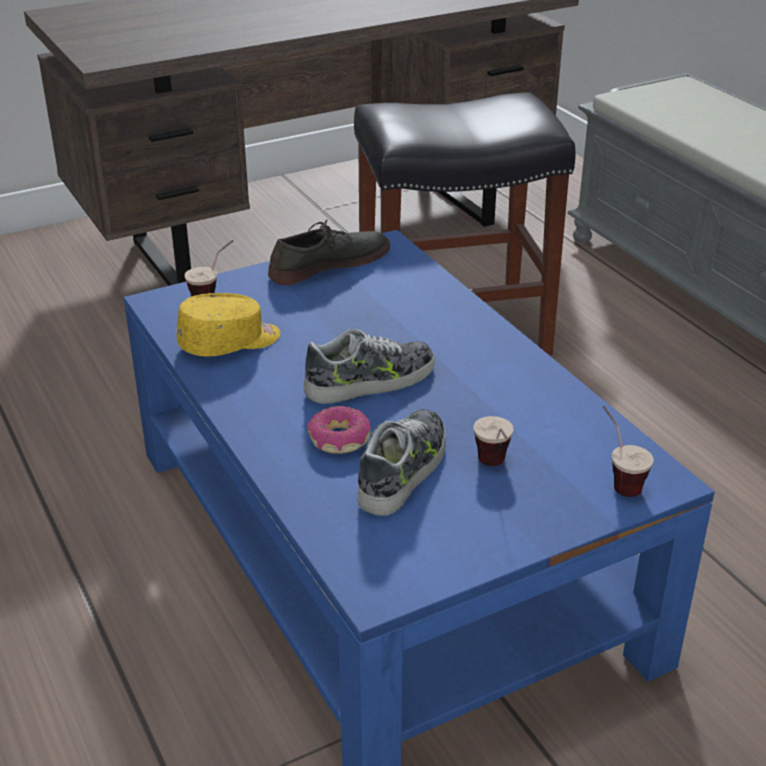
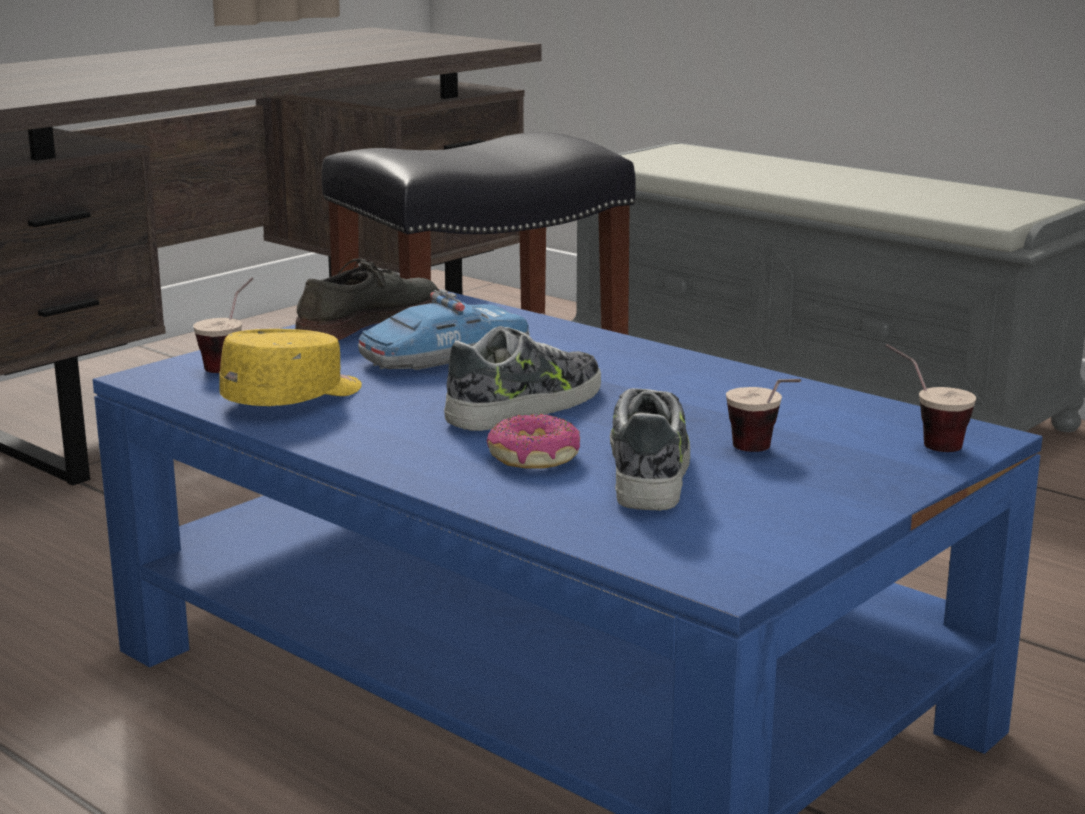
camera: 20 degrees left, 15 degrees down
(353, 313) = (444, 355): none -> toy car

